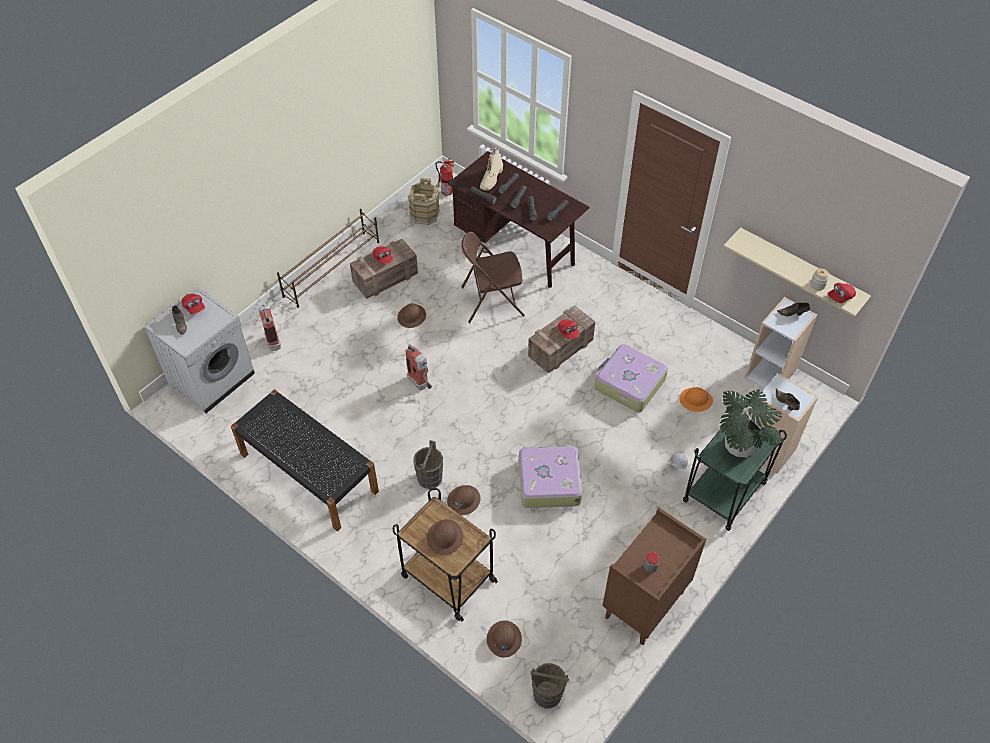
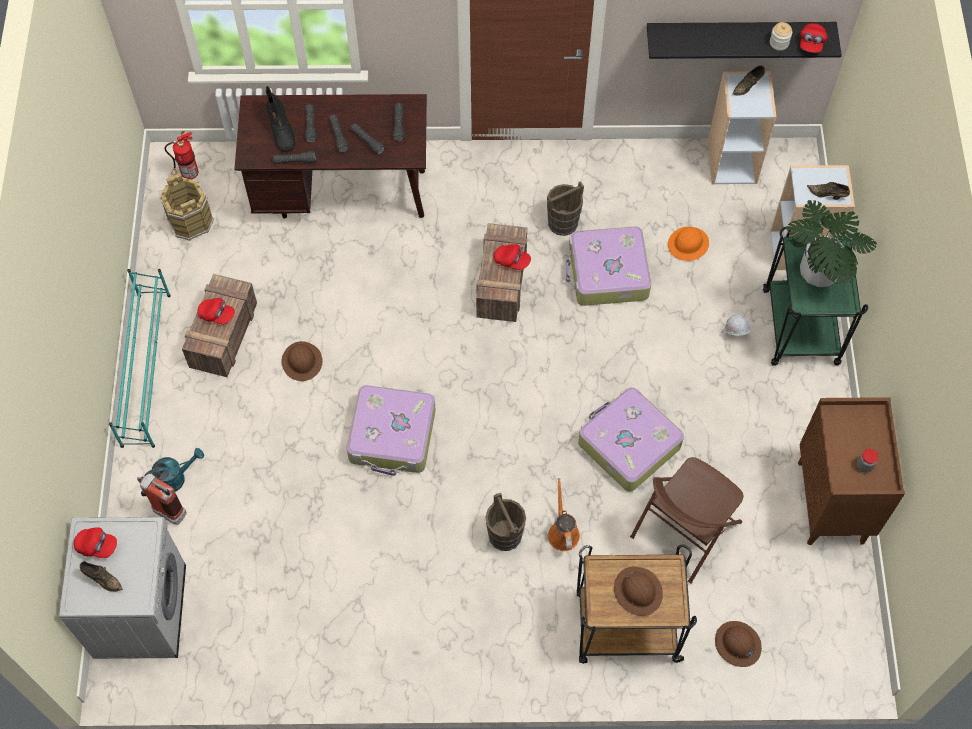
camera: 40 degrees left, 10 degrees up
(293, 329) = (176, 478): none -> turquoise watering can
(308, 473) = (369, 633): black bench -> none
(332, 269) = (146, 368): brown shoe rack -> turquoise shoe rack
(421, 385) = (393, 436): fire extinguisher -> suitcase
(463, 500) = (563, 532): brown hard hat -> orange watering can
(491, 179) = (281, 130): beige boot -> black boot
(492, 301) = (375, 278): brown chair -> brown chair (685, 529)
(547, 694) = (825, 664): brown bucket -> brown bucket (562, 223)
(800, 270) = (739, 34): beige shelf -> black shelf

